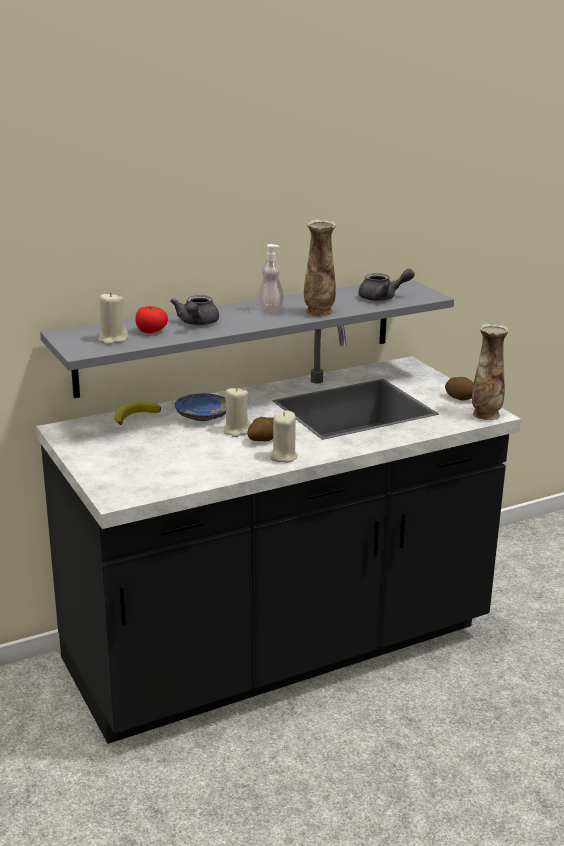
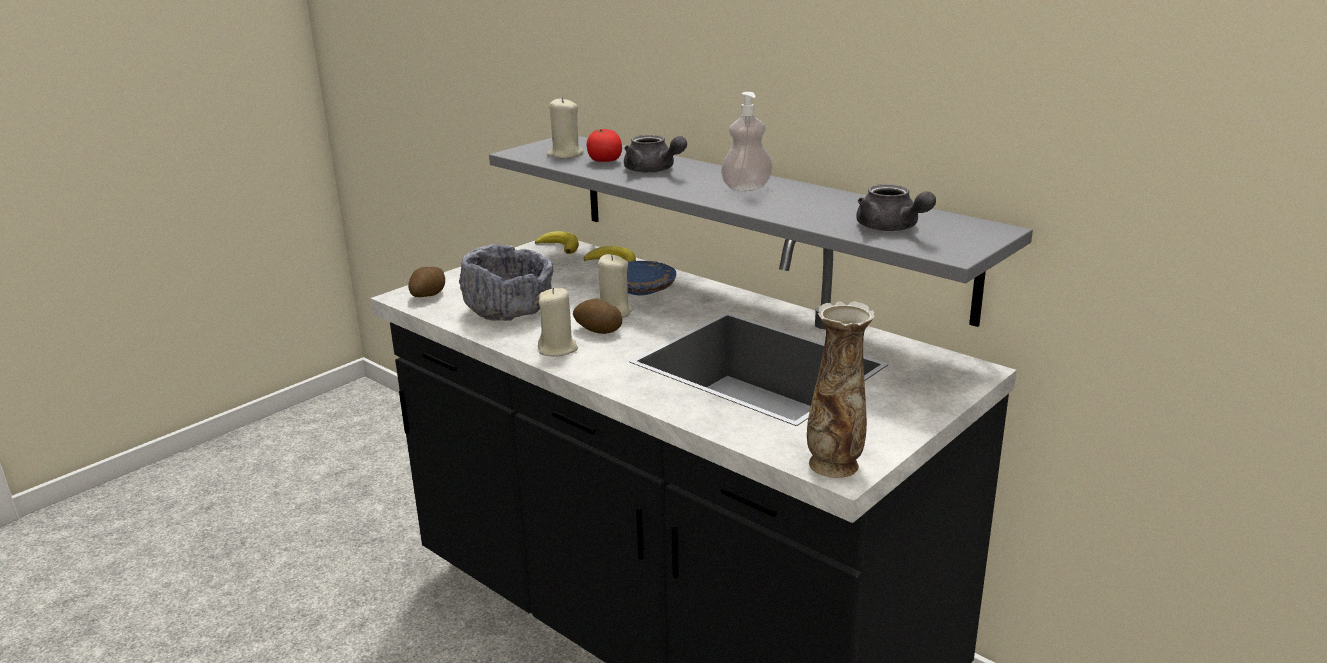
camera: 70 degrees right, 0 degrees up
(74, 428) = (560, 246): none -> banana
(193, 463) = (509, 309): none -> grey bowl
(197, 323) = (653, 170): grey teapot -> grey teapot turned 120 degrees counterclockwise
(319, 312) = (769, 208): vase -> none
(460, 398) = (881, 433): potato -> potato (428, 295)

